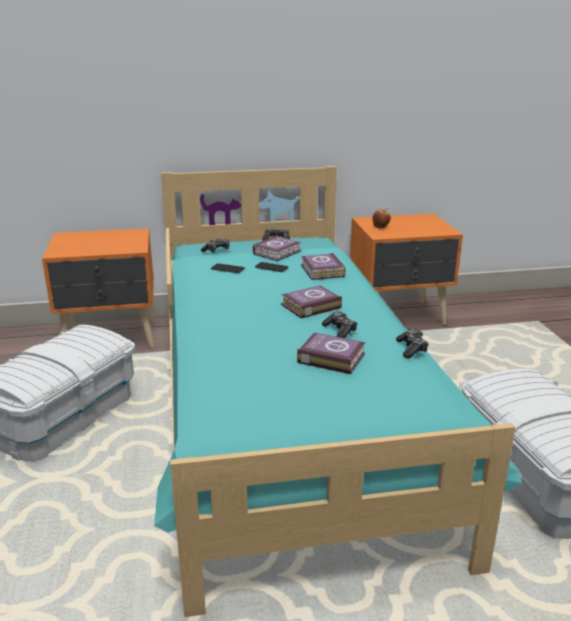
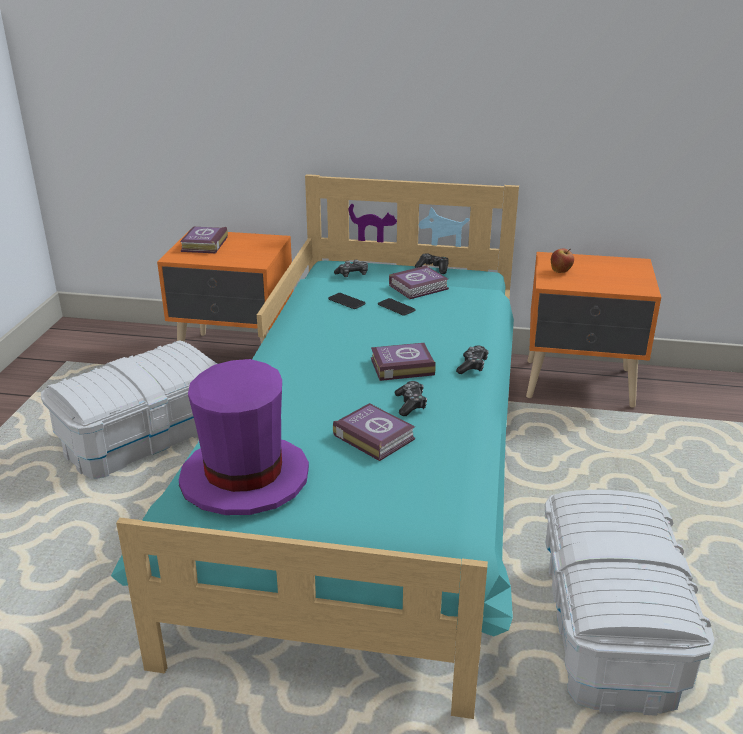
camera: 20 degrees right, 5 degrees up
(247, 408) = (244, 478): none -> purple hat
(321, 271) = (450, 321): book -> book (203, 245)
(411, 349) = (474, 444): game controller -> game controller (472, 366)

